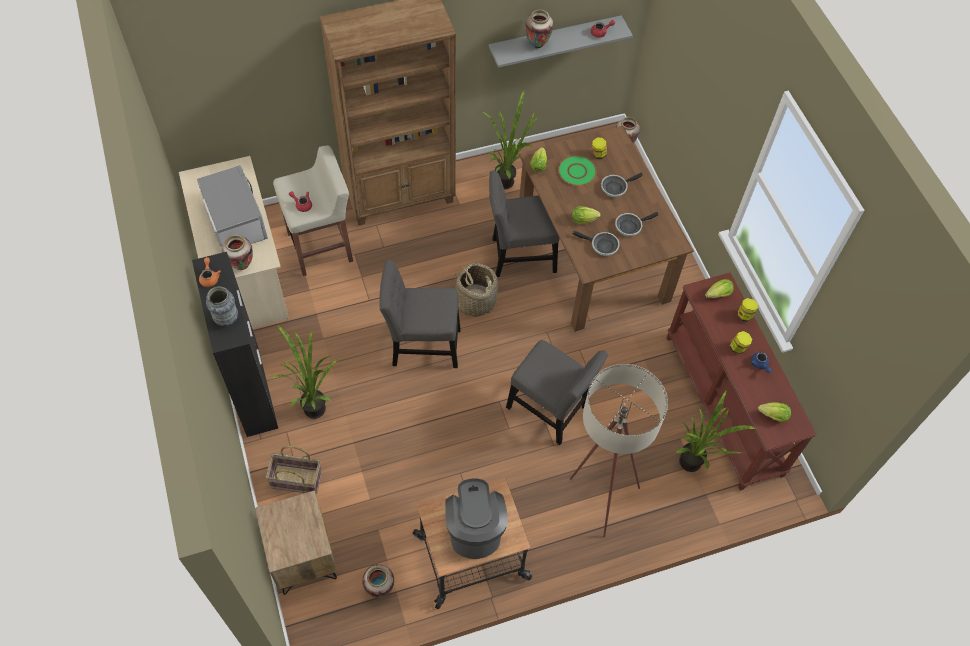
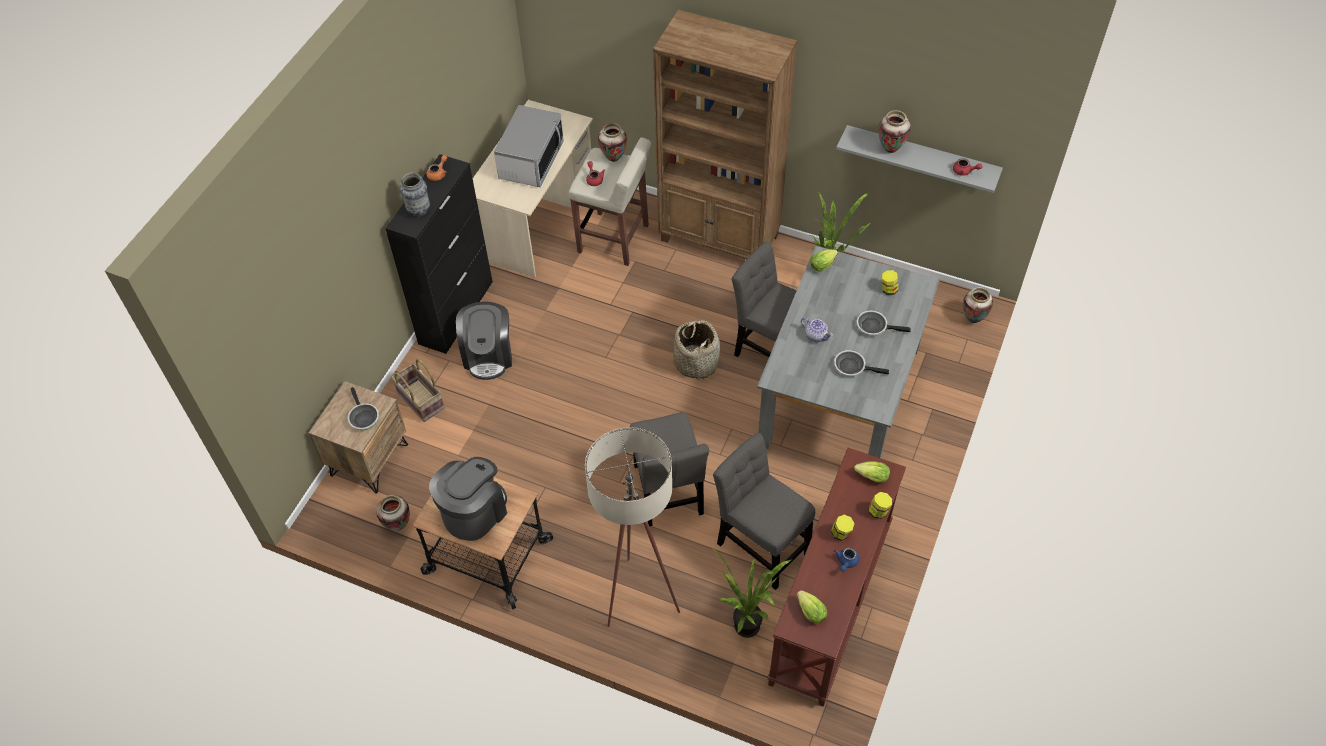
camera: 45 degrees right, 5 degrees down
(242, 266) = (502, 196): vase -> vase (614, 158)
(314, 405) = (488, 355): potted plant -> coffee machine
(422, 346) = (616, 368): grey chair -> grey chair (760, 544)
(577, 171) = (852, 291): green plate -> none
(585, 220) = (816, 335): lettuce -> teapot
(591, 255) = (839, 393): brown dining table -> grey dining table
(602, 246) = (807, 366): frying pan -> frying pan (363, 417)

